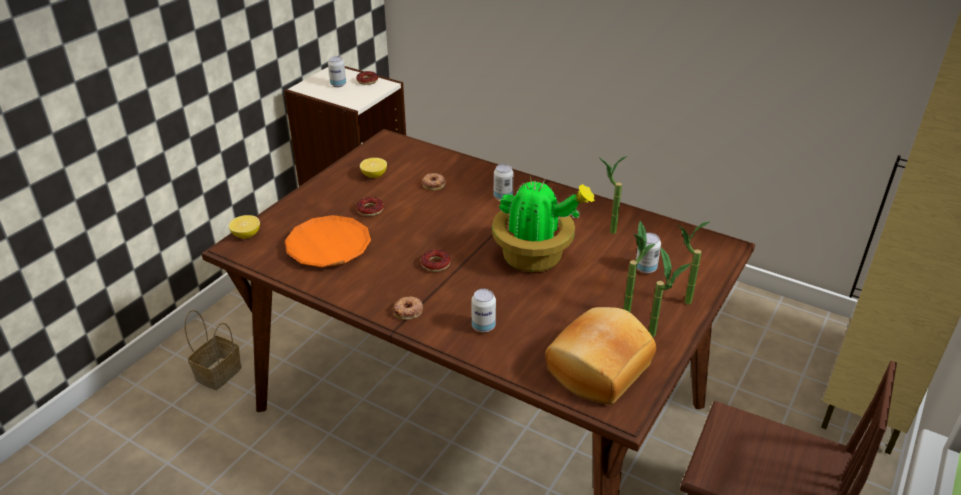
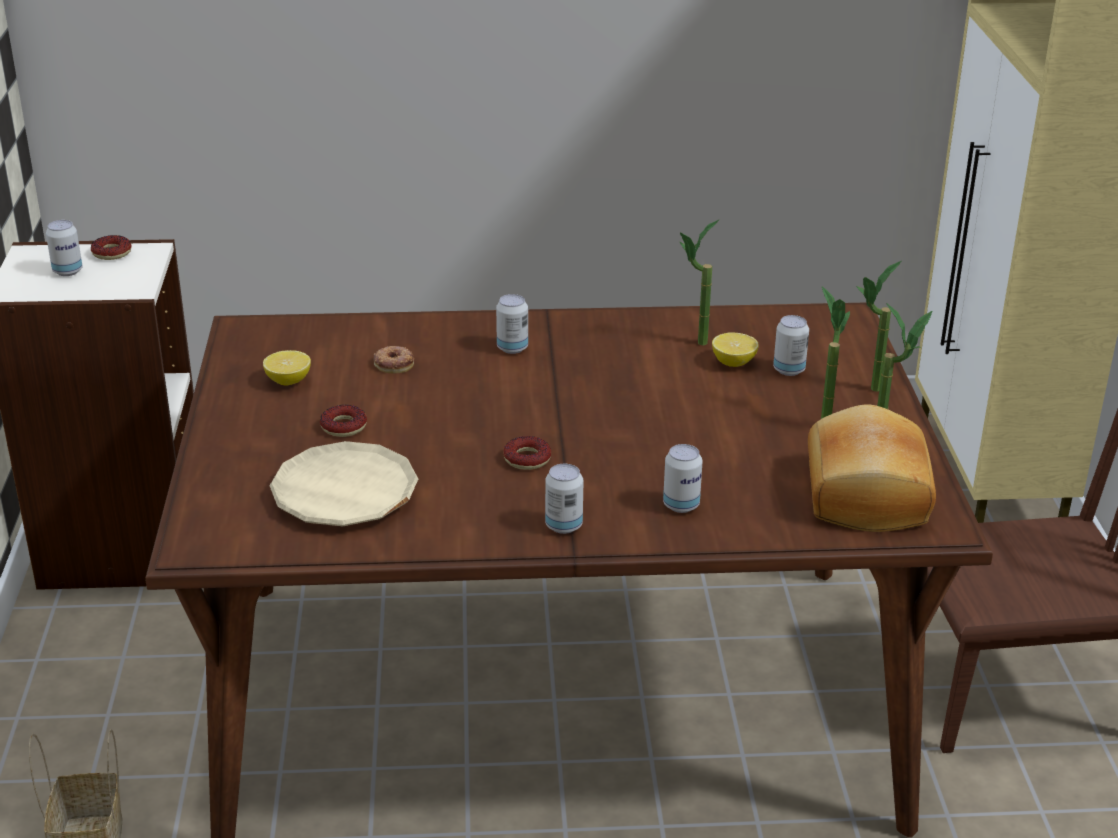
camera: 35 degrees left, 5 degrees down
(246, 235) = (192, 526): lemon -> lemon (733, 362)
(328, 246) = (345, 493): orange plate -> beige plate
(408, 311) = (563, 526): donut -> can
(535, 258) = (646, 405): potted plant -> none

